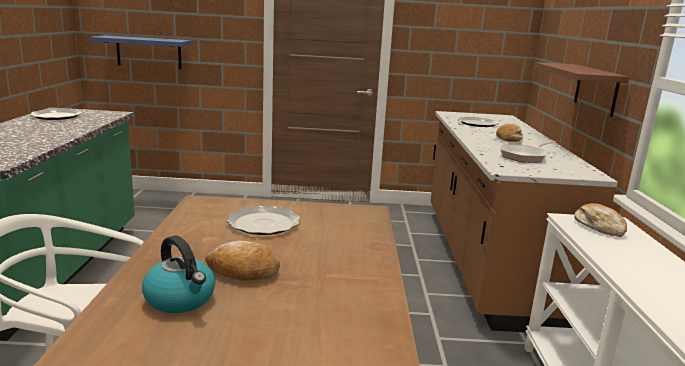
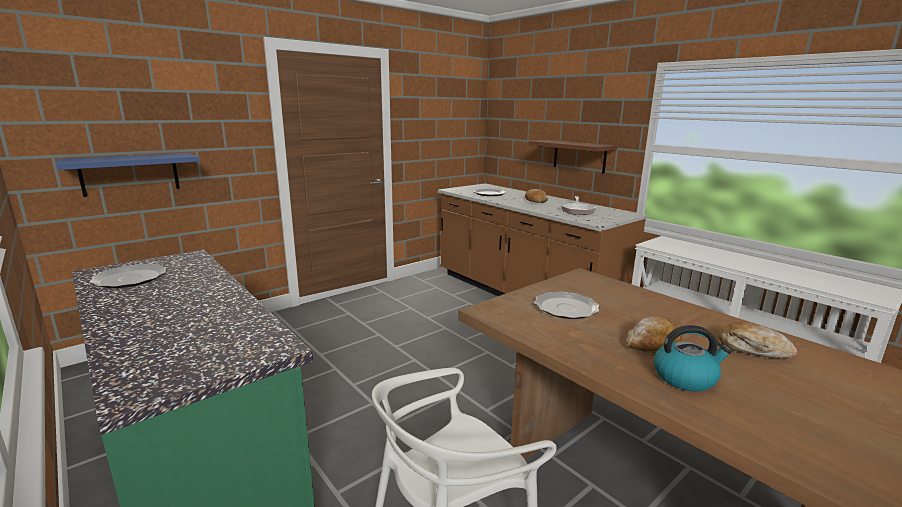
camera: 40 degrees left, 0 degrees up
(599, 227) = (670, 244): bread -> bread (752, 348)

